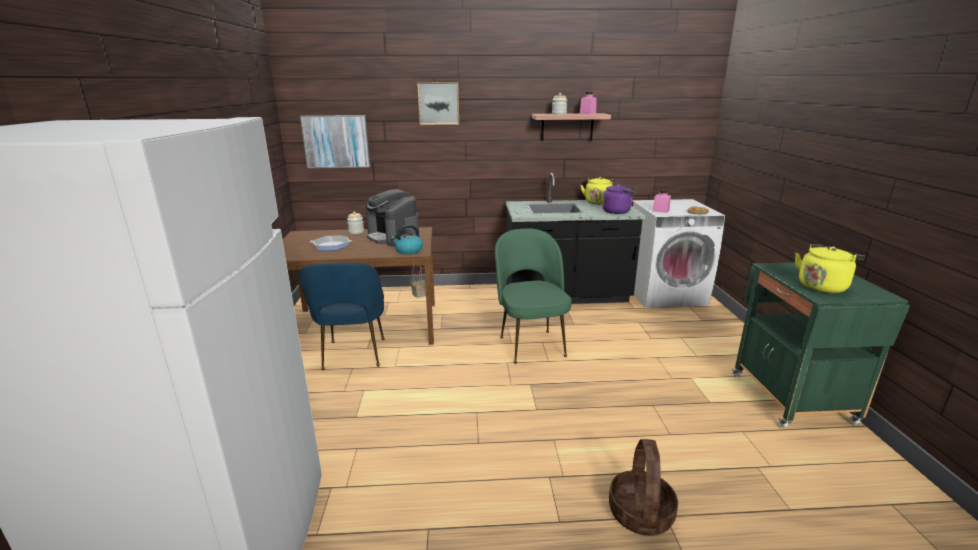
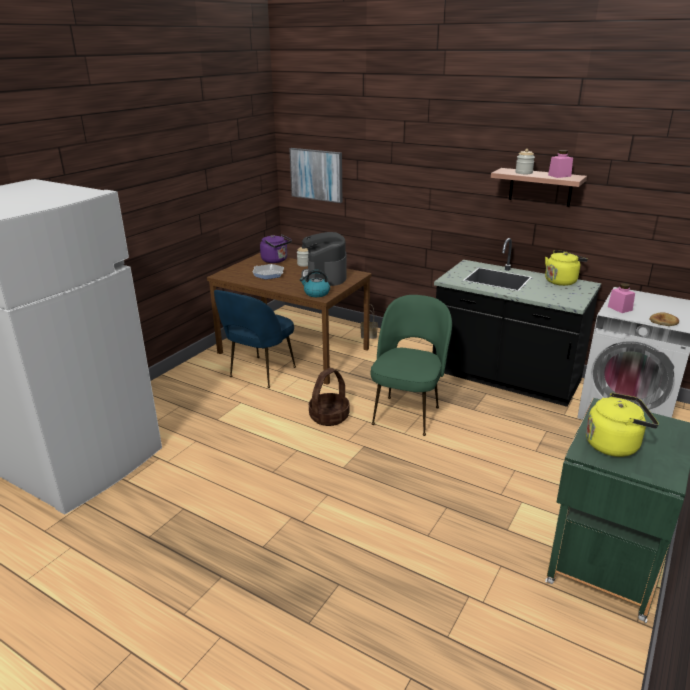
camera: 35 degrees right, 5 degrees up
(438, 103) = (407, 147): picture -> none
(618, 211) = (560, 298): purple kettle -> purple kettle (276, 260)
(641, 513) = (323, 572): basket -> basket (329, 417)

